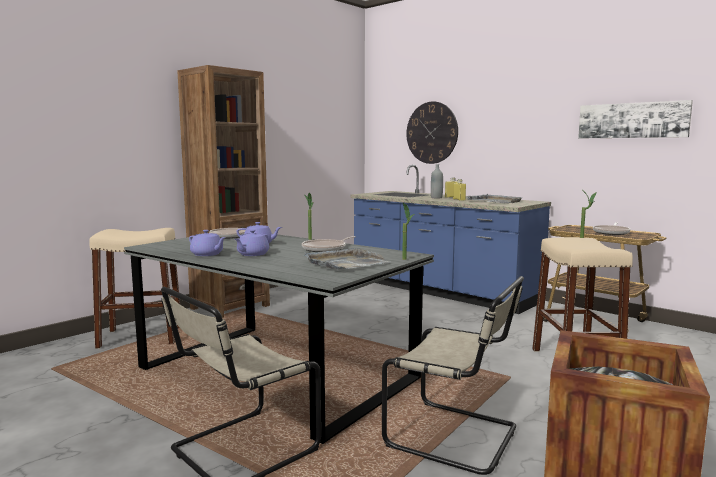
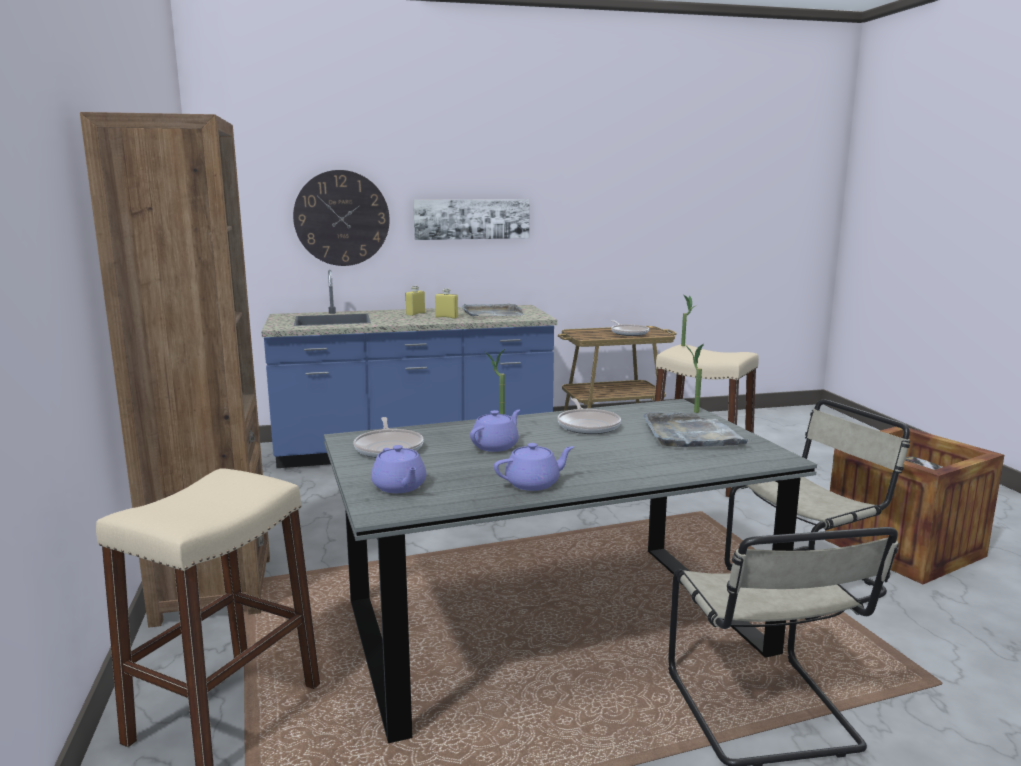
camera: 55 degrees left, 5 degrees up
(252, 254) = (572, 462): purple teapot -> purple teapot (399, 487)
(436, 198) = (406, 318): grey bottle -> none
(632, 120) = (612, 207): picture -> picture (471, 219)

